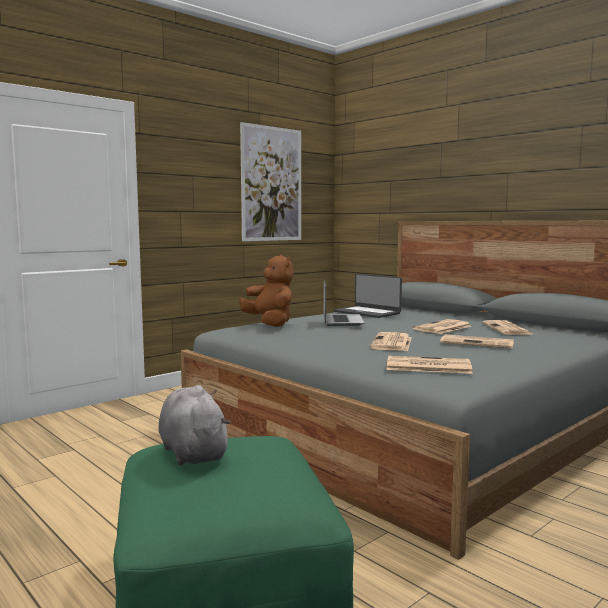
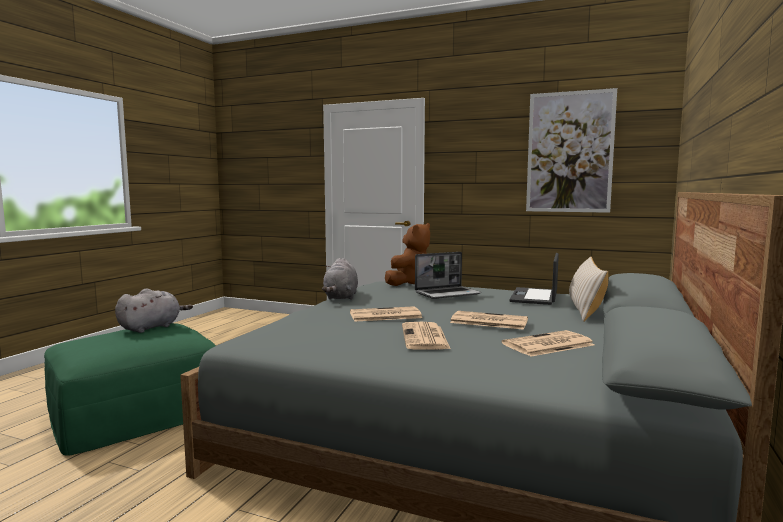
camera: 65 degrees right, 0 degrees up
(291, 345) = (341, 297): none -> grey plush toy
(416, 312) = (585, 309): none -> beige pillow
(427, 366) = (289, 329): newspaper -> none

